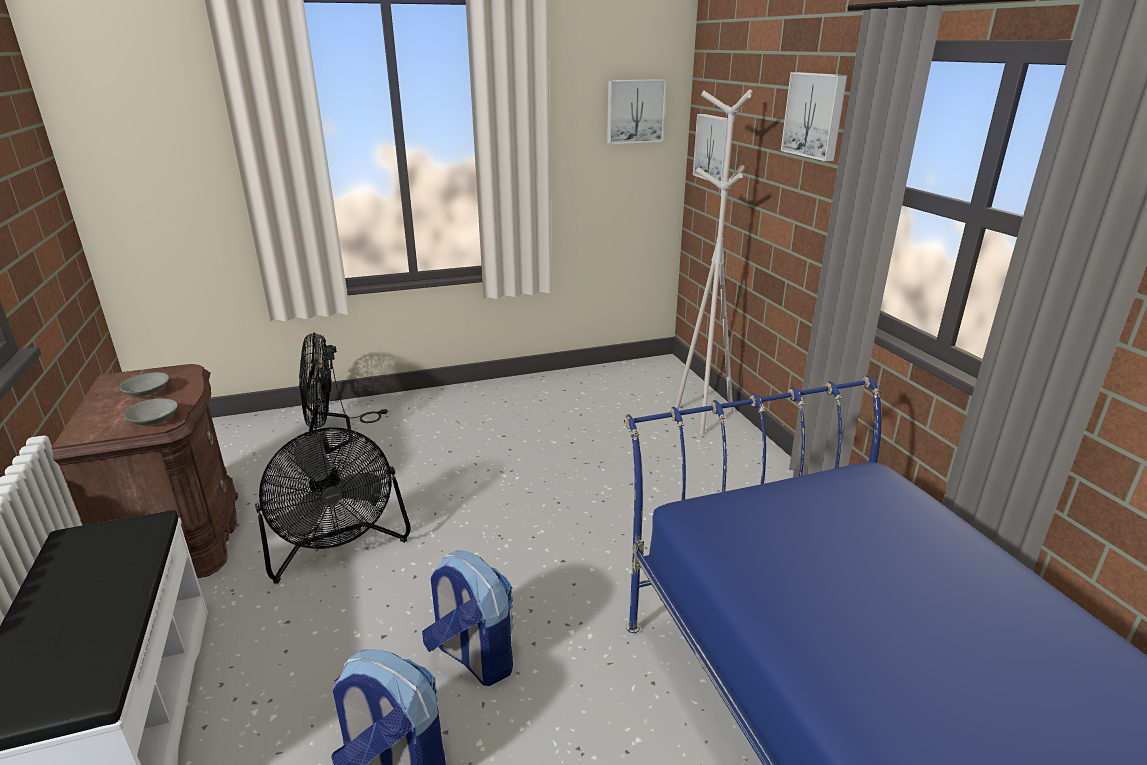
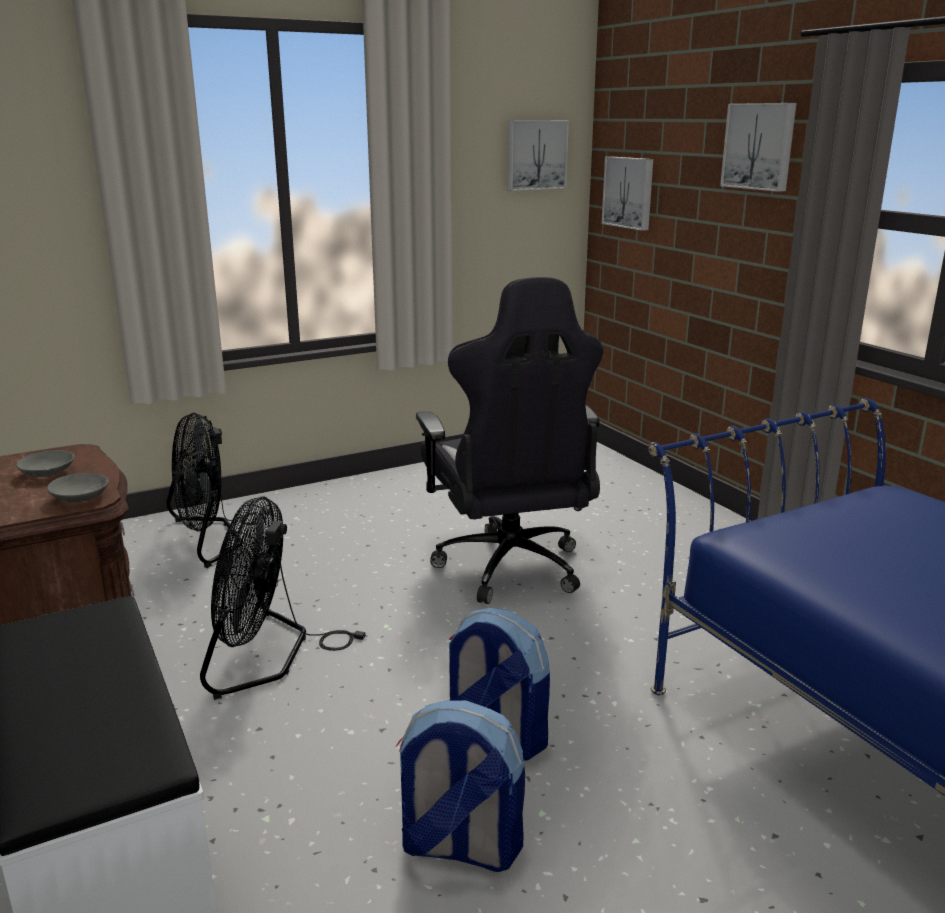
camera: 10 degrees left, 5 degrees down
(332, 547) = (275, 651): black fan -> black fan turned 135 degrees clockwise
(556, 480) = (506, 563): none -> black office chair
(703, 418) = (641, 491): grey clothes rack -> none

